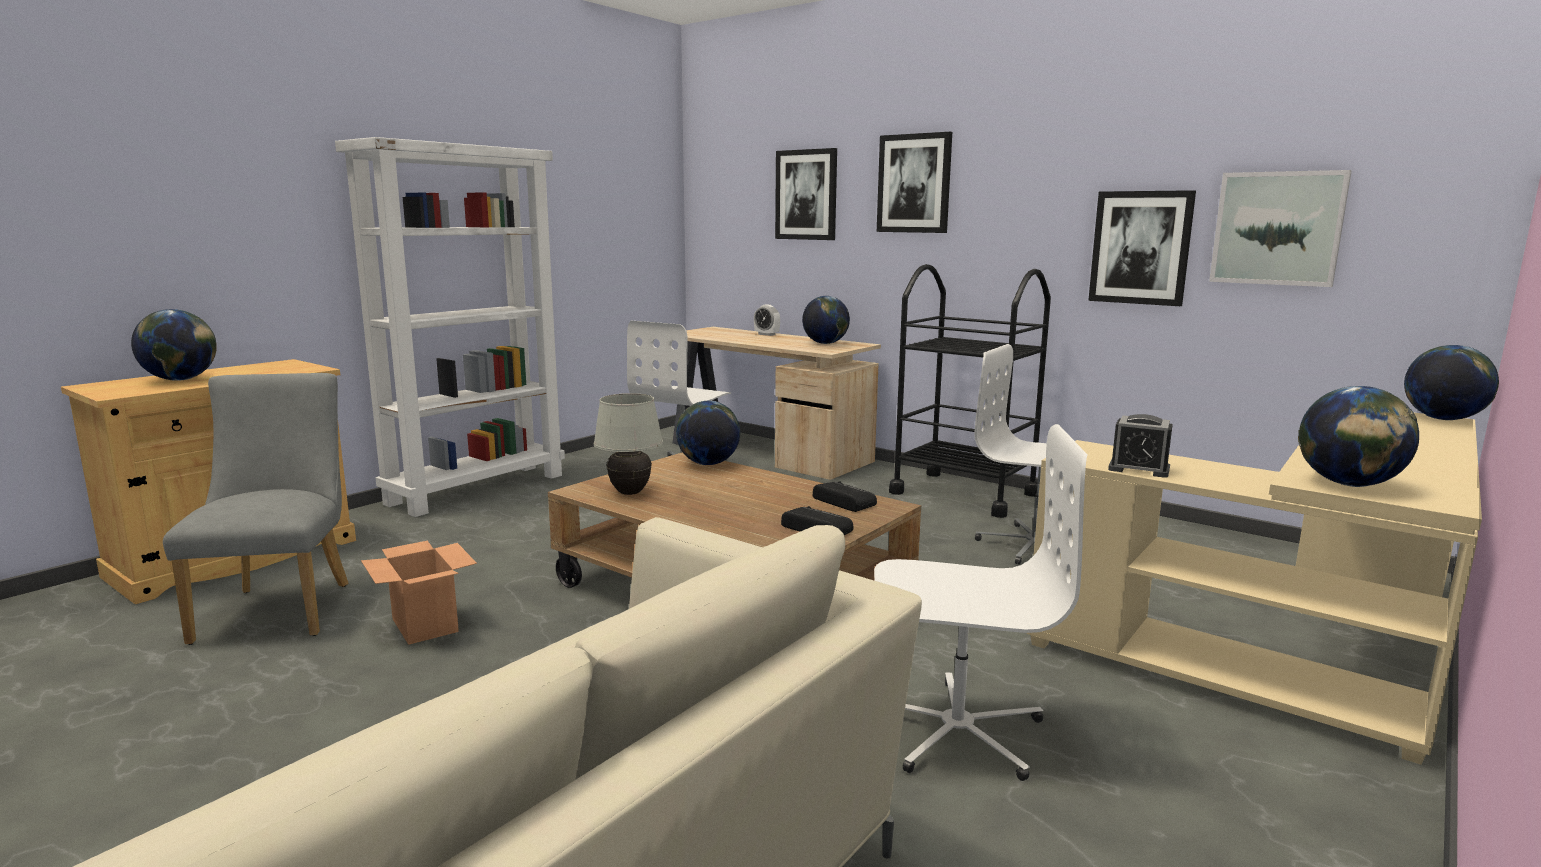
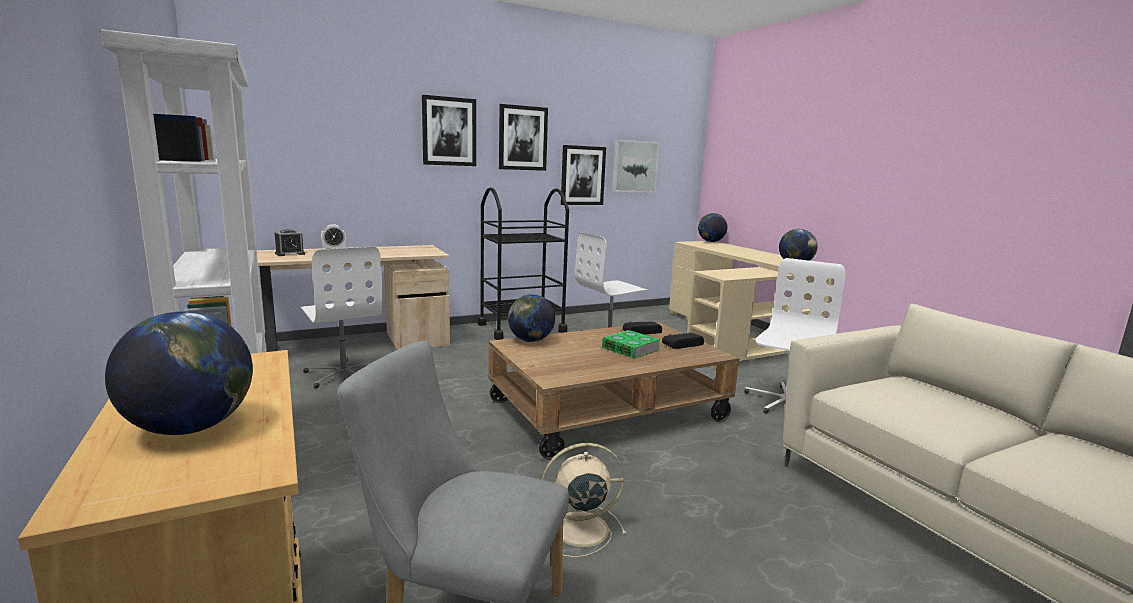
camera: 65 degrees left, 0 degrees up
(424, 625) = (578, 529): cardboard box -> beige fan
(630, 493) = (574, 368): white table lamp -> none
(746, 506) = (630, 349): none -> book
(806, 195) = (352, 133): picture -> picture (522, 138)
(825, 343) = (406, 249): globe -> none
(1139, 469) = (746, 275): alarm clock -> alarm clock (290, 254)

